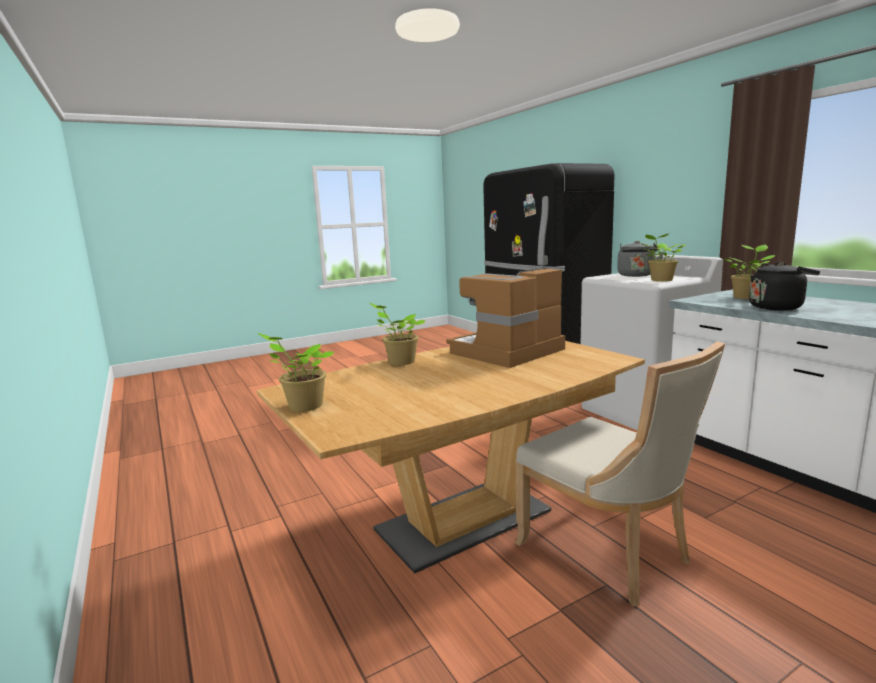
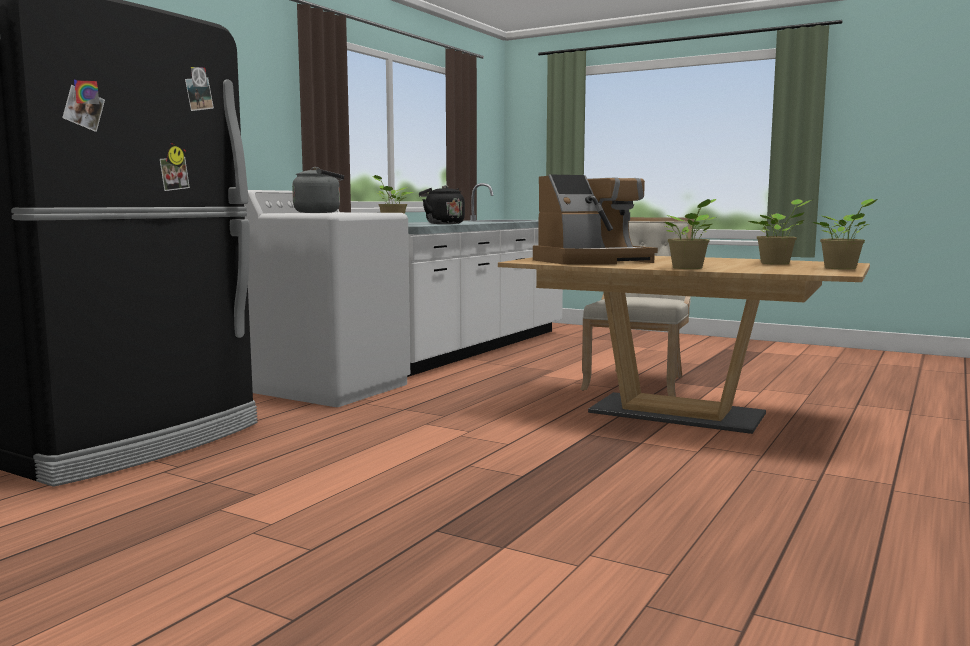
camera: 120 degrees left, 5 degrees down
(507, 352) = (593, 261): coffee machine -> coffee machine turned 45 degrees counterclockwise
(660, 280) = (368, 212): potted plant -> potted plant (777, 263)

